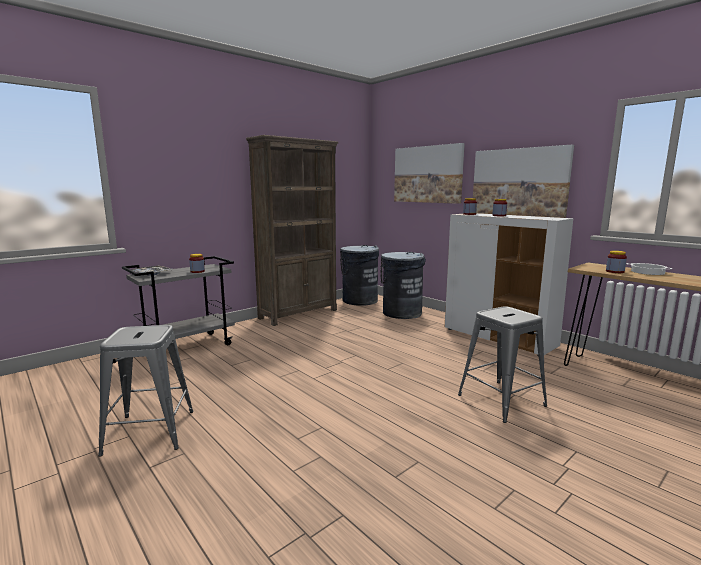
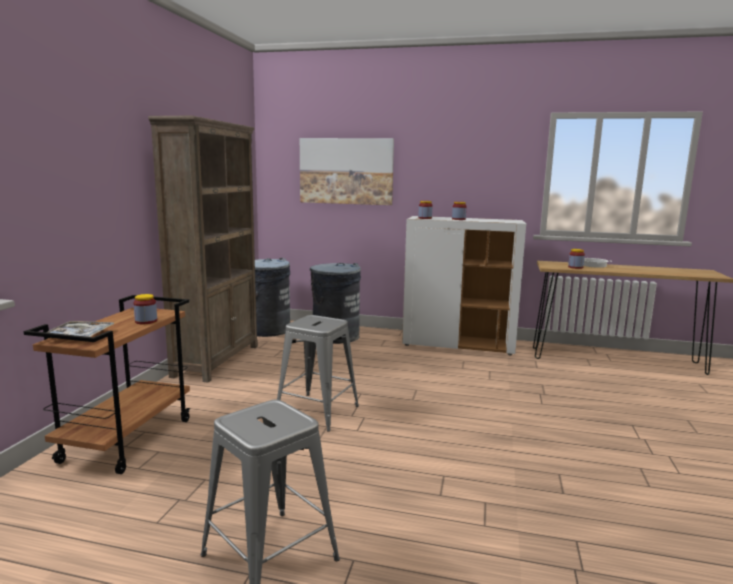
camera: 35 degrees left, 0 degrees up
(188, 347) = (127, 439): grey cart -> brown cart
(501, 401) = (538, 401): grey stool -> grey stool (317, 412)
(519, 182) = (459, 183): picture -> none

